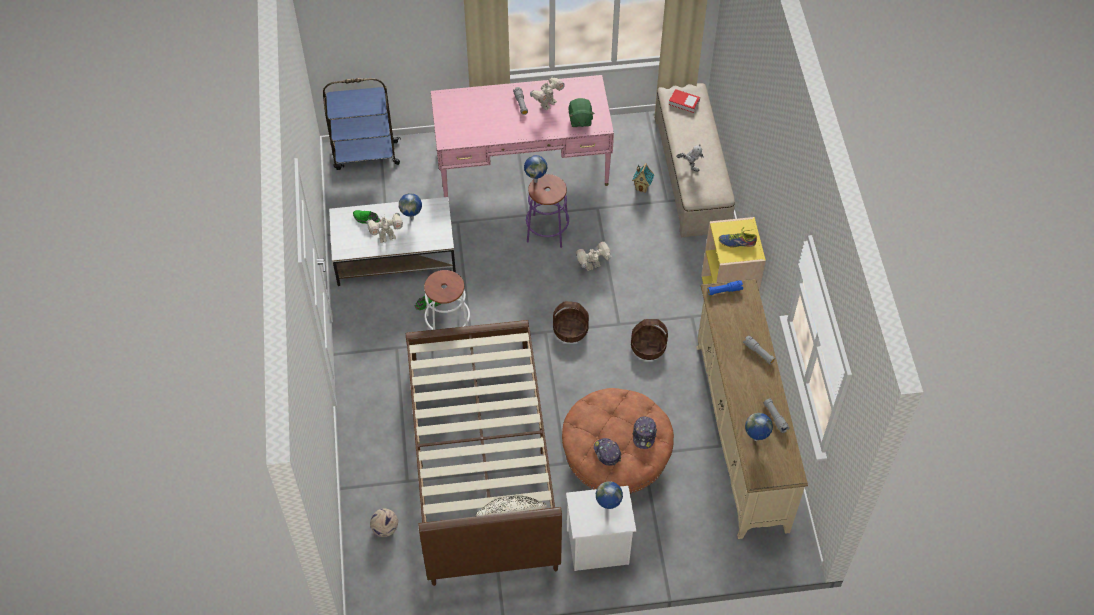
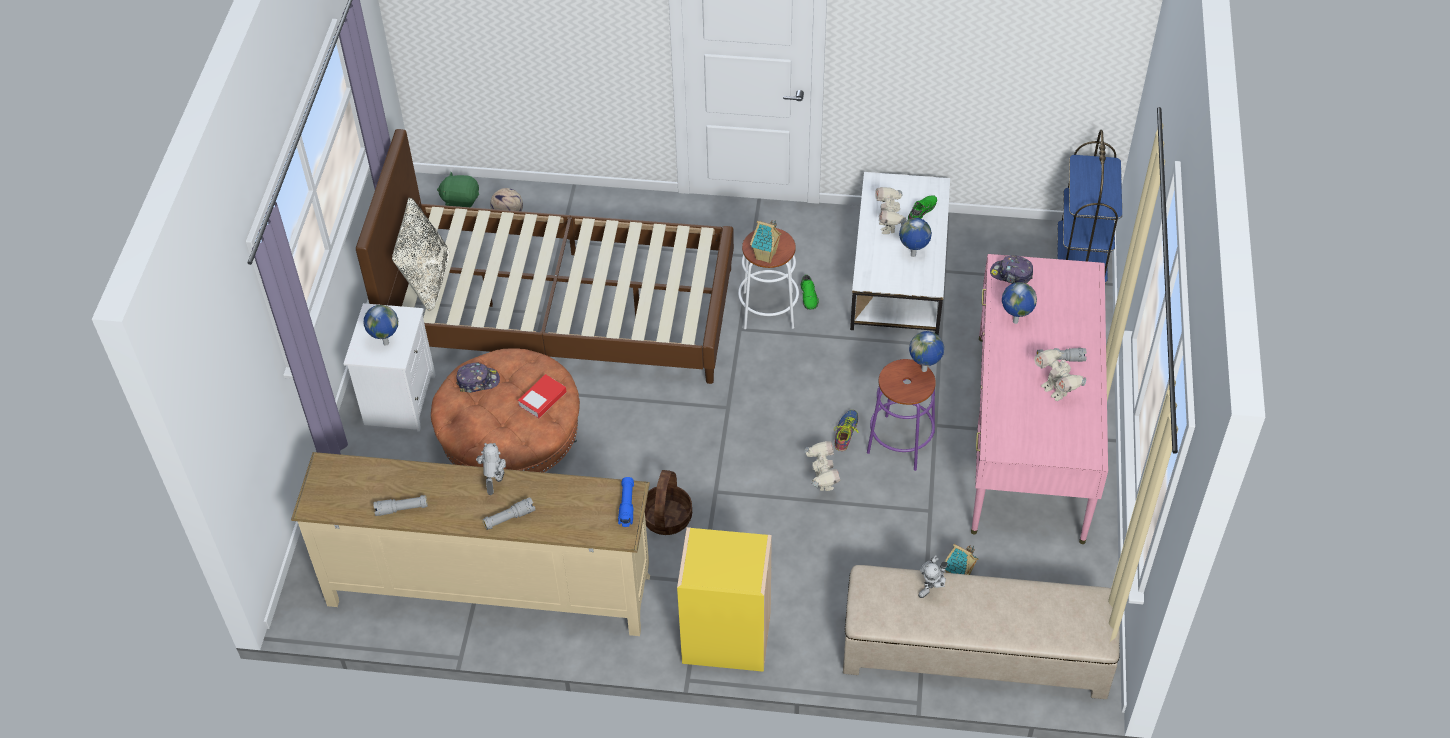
camera: 105 degrees right, 5 degrees down
(455, 285) = (766, 256): none -> toy house
(570, 330) = (722, 435): basket -> none
(580, 120) = (1014, 423): green plush toy -> green plush toy (460, 200)
(644, 434) = (488, 425): cap -> cap (1011, 274)
(684, 102) = (1072, 615): book -> book (542, 399)
(735, 369) = (494, 484): none -> toy robot
(737, 242) = (721, 559): shoe -> shoe (845, 432)
(755, 439) = (379, 478): globe -> globe (1014, 321)

